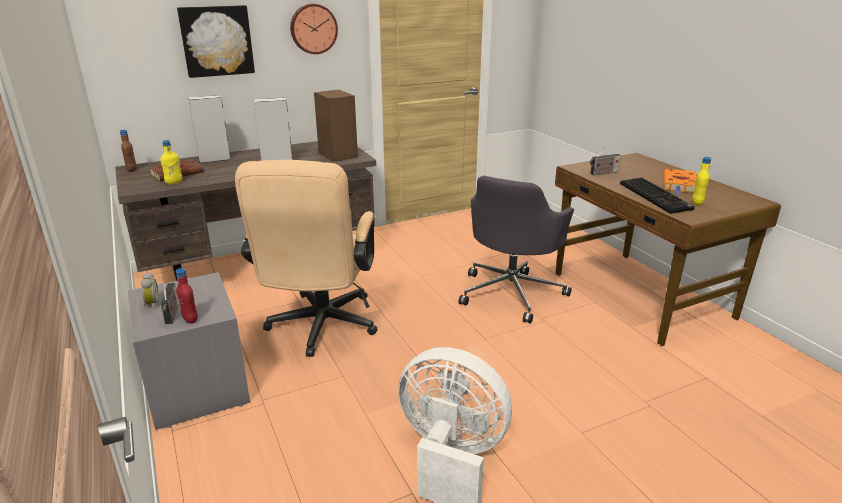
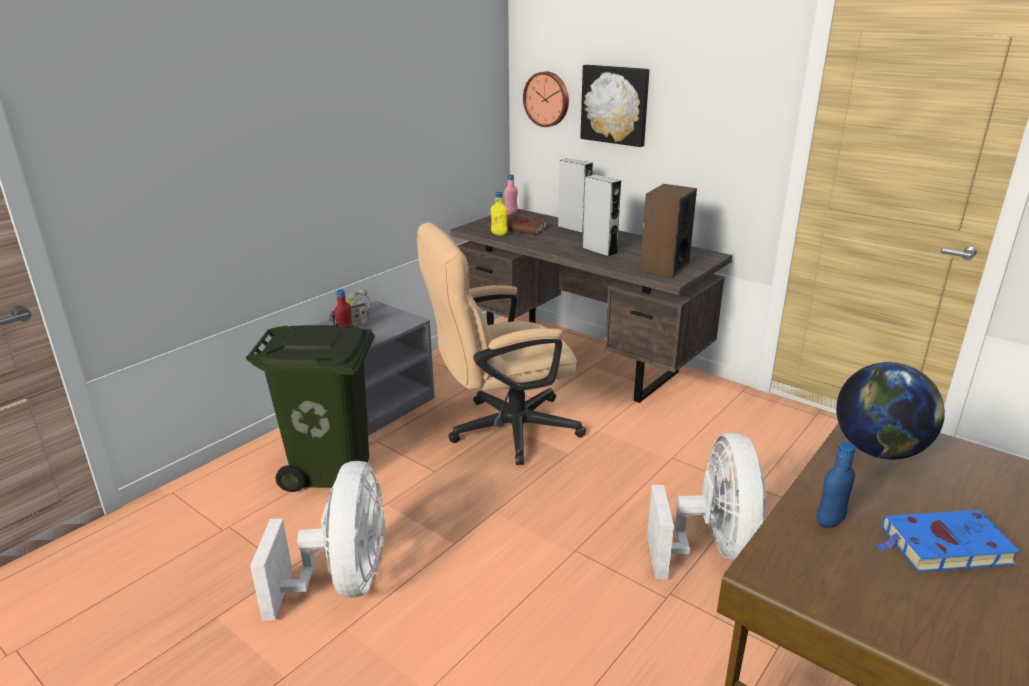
camera: 65 degrees right, 0 degrees up
(132, 170) = (511, 214): brown bottle -> pink bottle
(280, 438) = (331, 469): none -> green trash can
(313, 29) = (721, 107): wall clock -> wall clock (547, 99)
(512, 292) = (711, 547): grey office chair -> white fan
(603, 173) = (878, 451): radio -> globe
(656, 196) = (830, 521): keyboard -> blue bottle
(679, 185) = (942, 546): orange book -> blue book
(697, 203) = (858, 576): yellow bottle -> none

